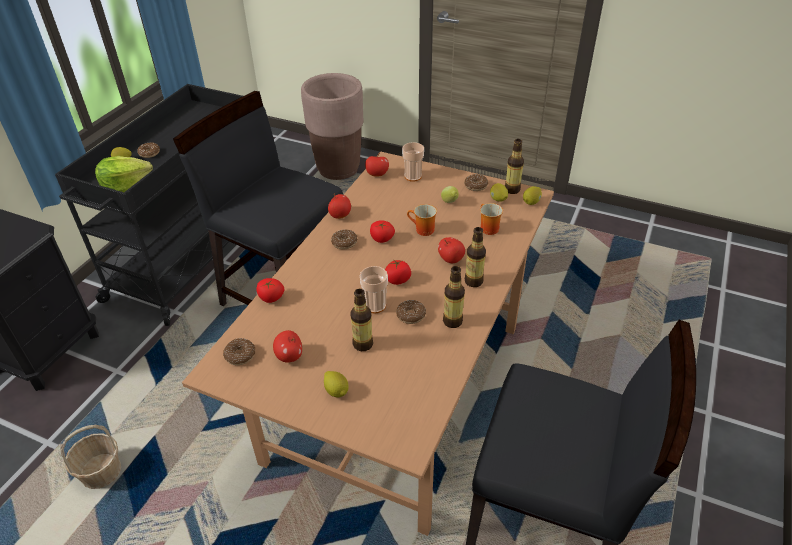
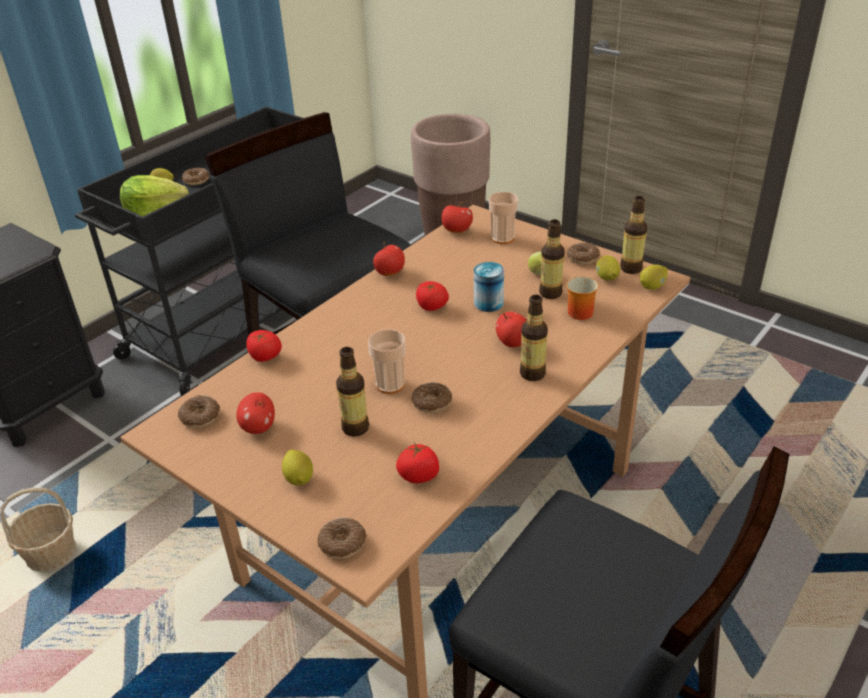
camera: 15 degrees right, 5 degrees down
(344, 243) = (382, 305): donut -> donut (342, 543)
(398, 280) = (432, 358): tomato -> tomato (419, 476)
(422, 230) = (488, 303): mug -> can
(452, 321) = (484, 418): bottle -> bottle (550, 293)

